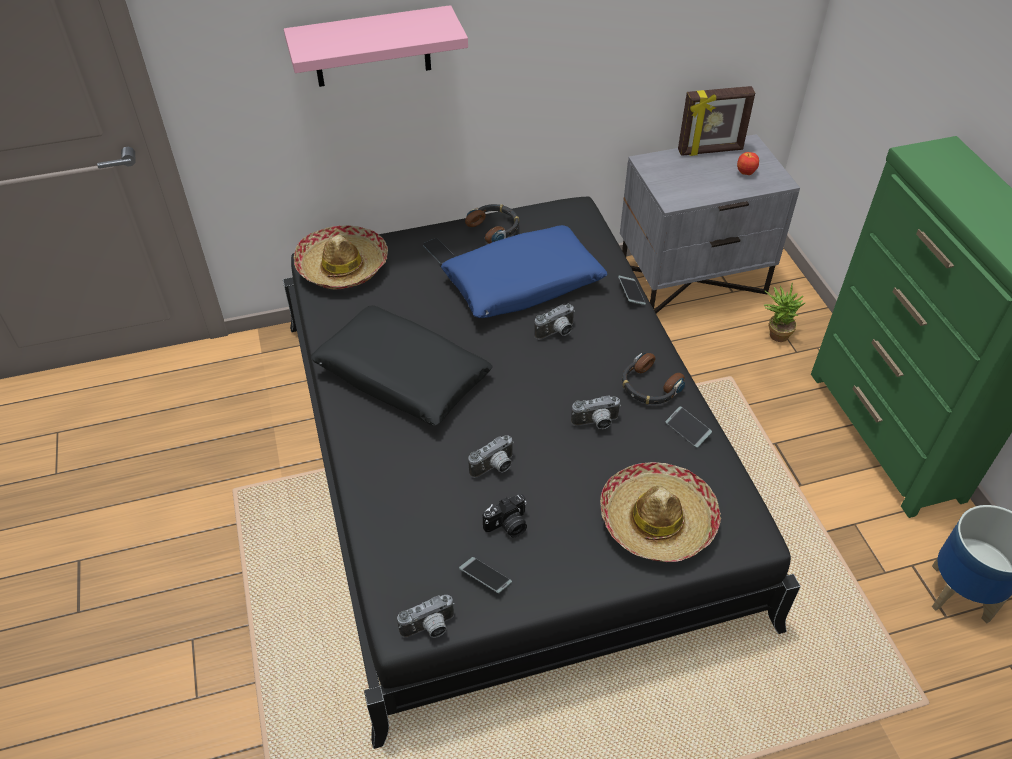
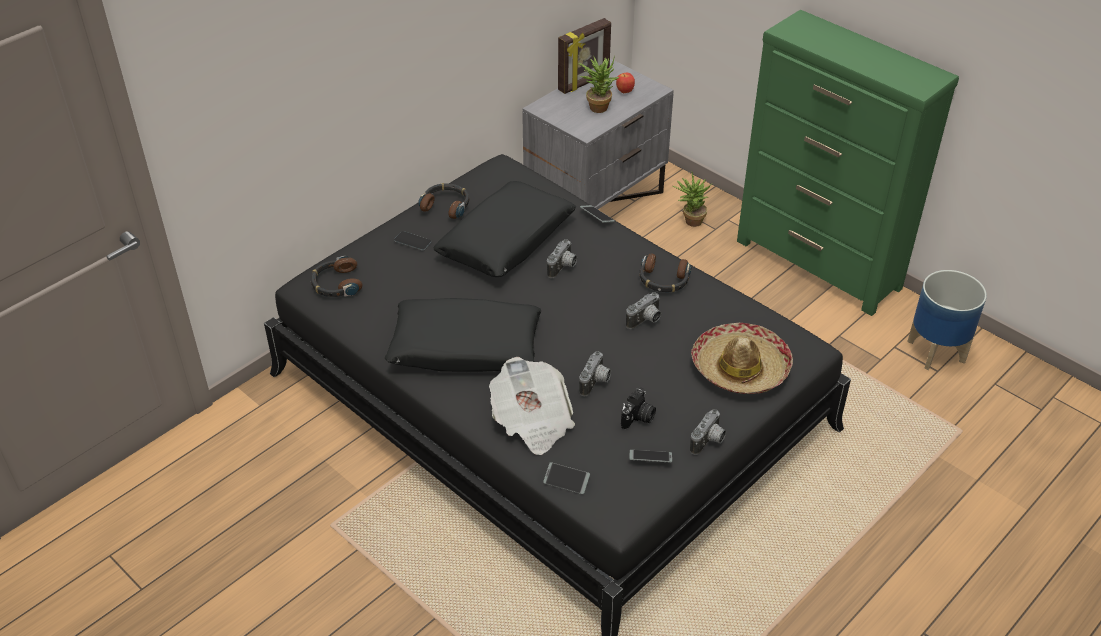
camera: 30 degrees left, 5 degrees down
(342, 266) = (336, 284): hat -> headphones
(372, 47) = (321, 71): pink shelf -> none
(404, 480) = (532, 421): none -> newspaper
(429, 629) = (638, 510): camera -> camera (709, 442)
(523, 284) = (506, 241): blue pillow -> black pillow
(687, 430) = (714, 299): phone -> phone (566, 481)
(706, 178) = (597, 105): none -> potted plant

